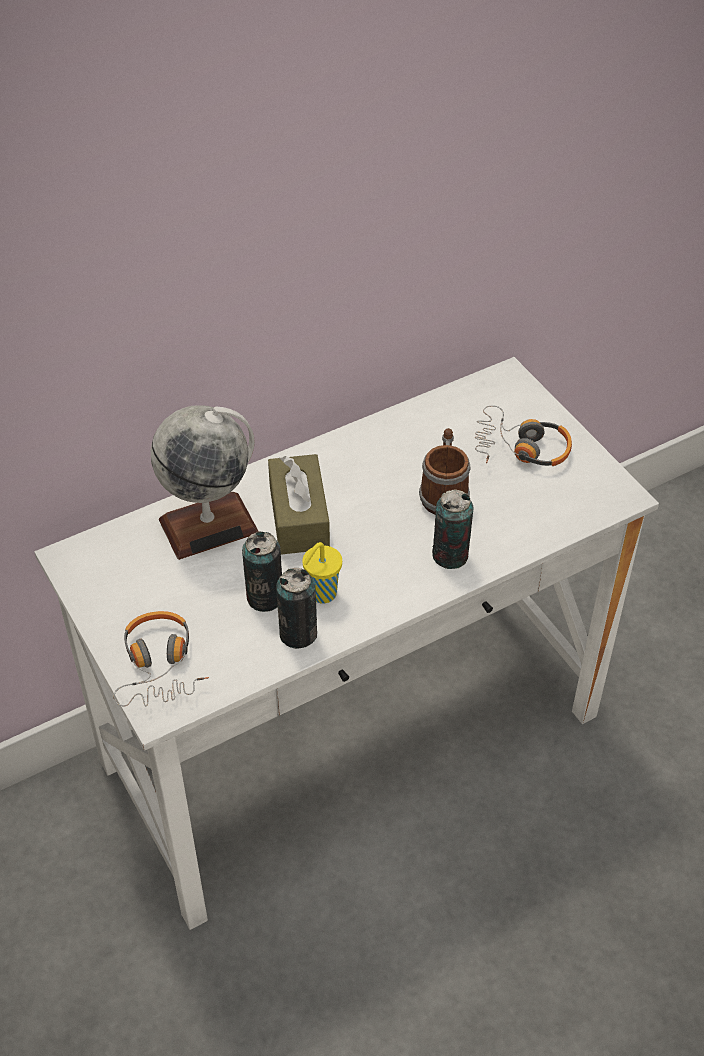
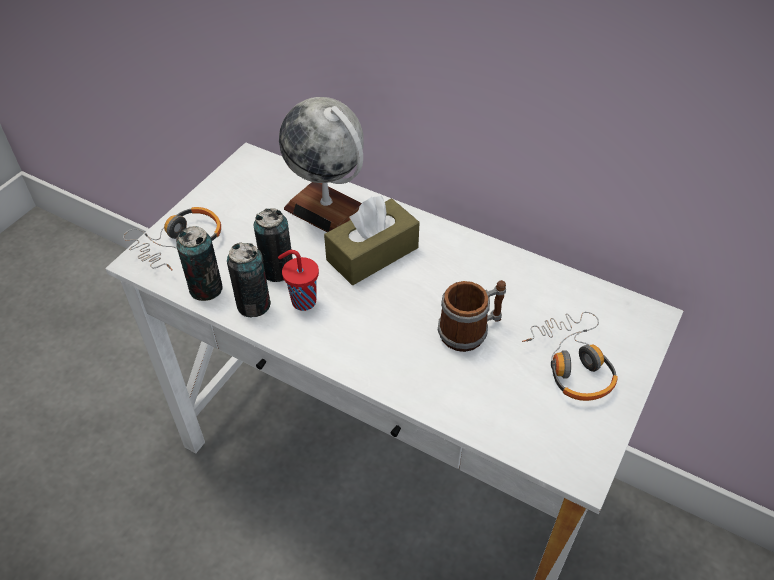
camera: 60 degrees right, 0 degrees up
(321, 594) = (302, 301): yellow cup -> red cup
(450, 555) = (402, 366): can -> can (206, 289)

